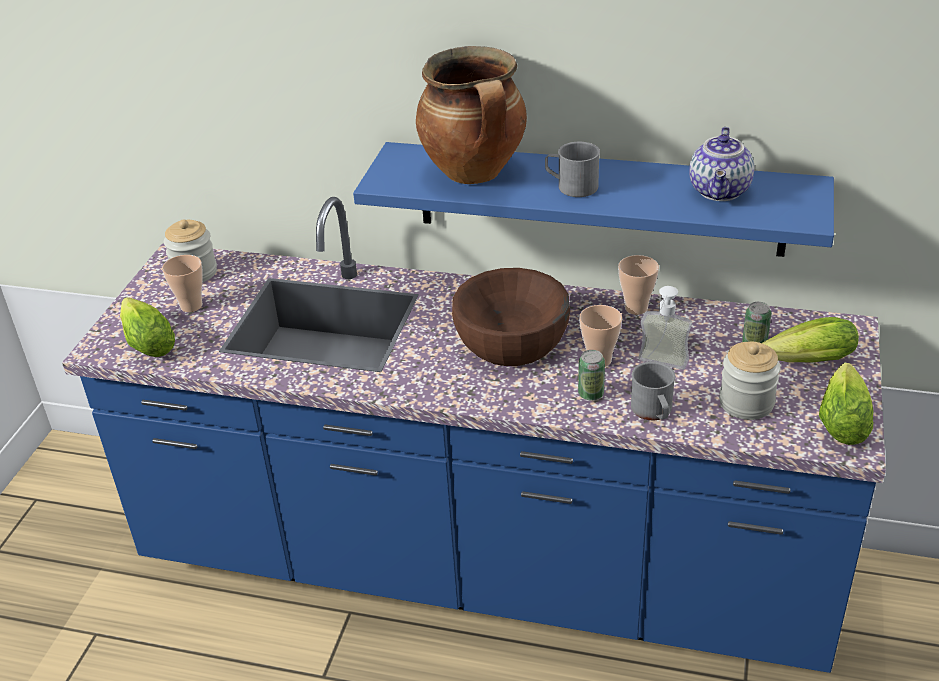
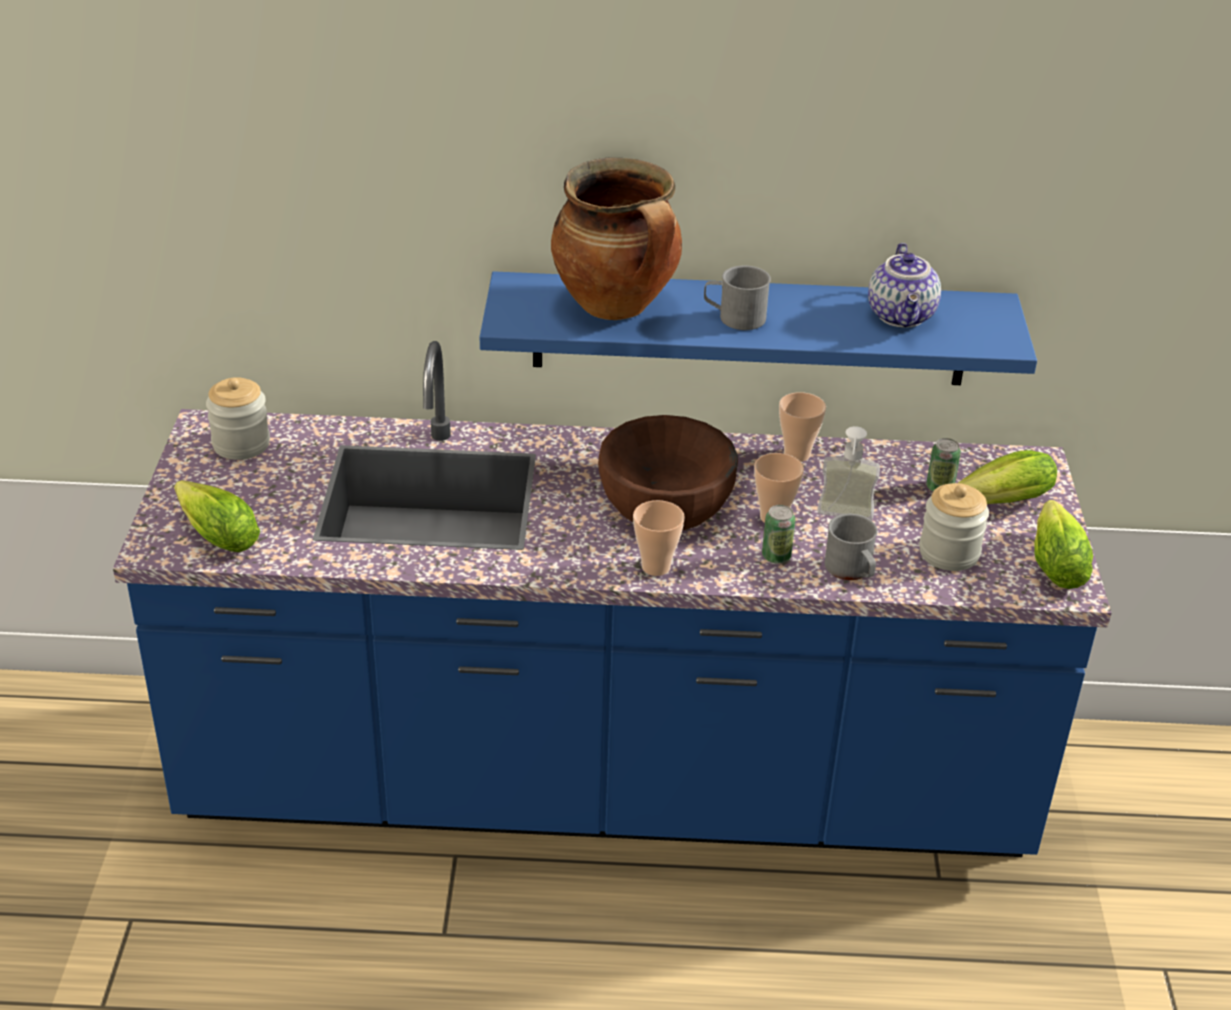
camera: 15 degrees left, 0 degrees up
(191, 306) = (254, 486): cup -> cup (656, 567)

